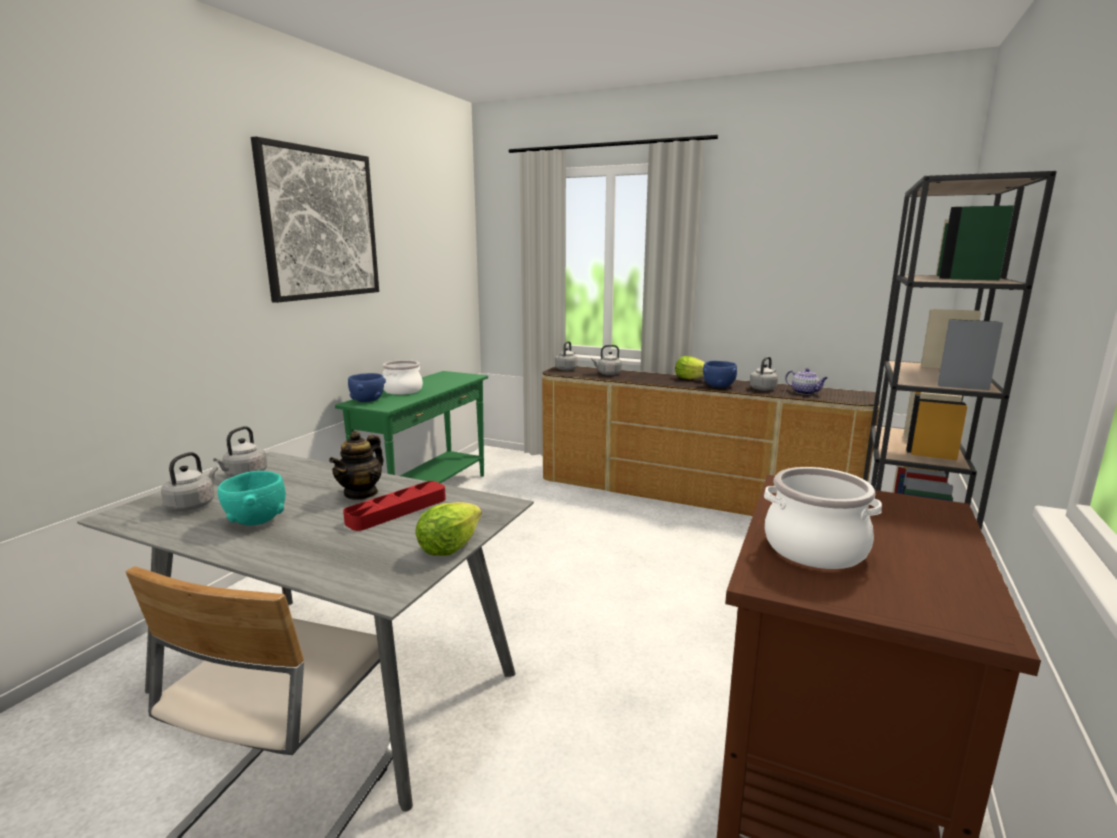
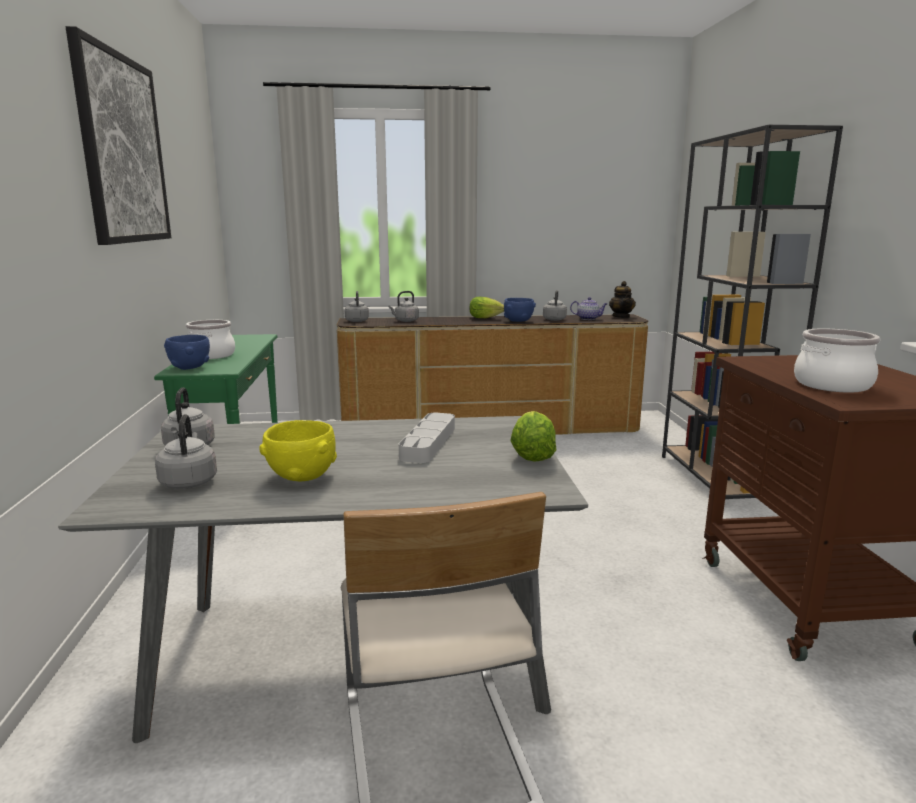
camera: 30 degrees left, 0 degrees up
(256, 520) = (302, 477): turquoise bowl -> yellow bowl
(361, 493) = (362, 438): teapot -> teapot (621, 317)
(397, 510) = (428, 442): red tray -> grey tray

